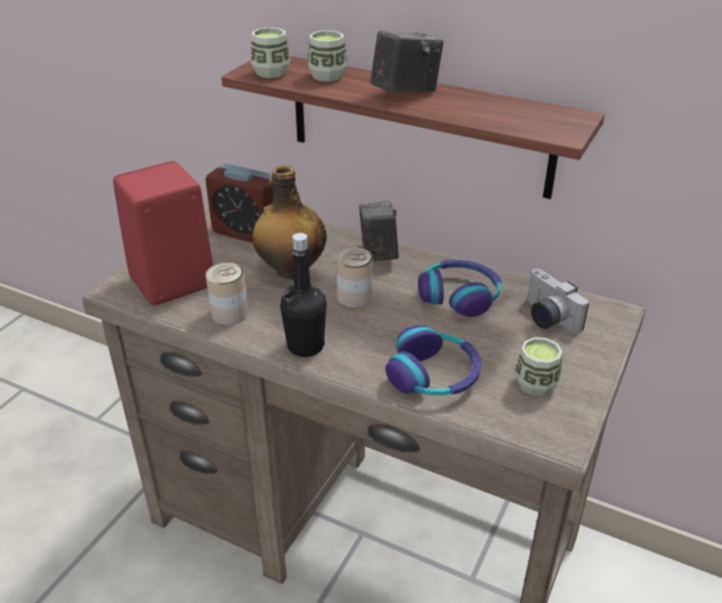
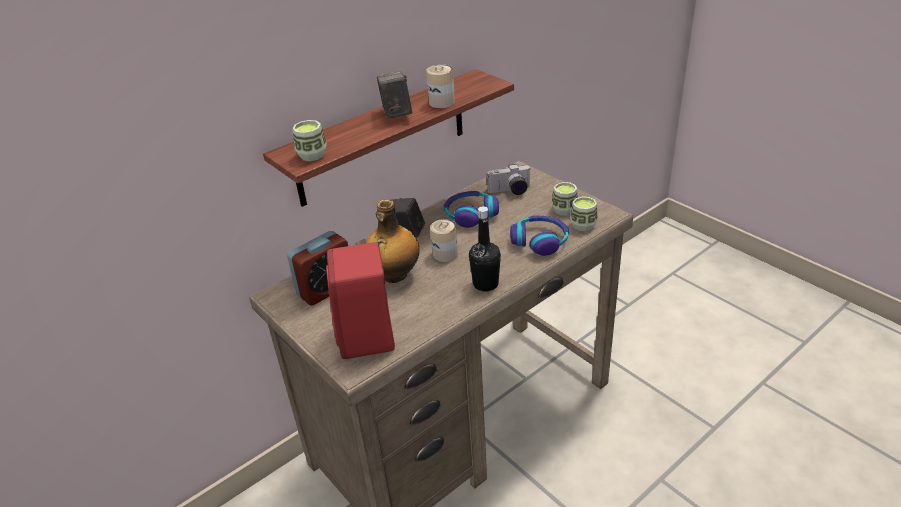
camera: 65 degrees left, 0 degrees up
(229, 313) = (427, 312): can -> can (441, 102)
(327, 76) = (341, 135): cup -> cup (583, 225)

